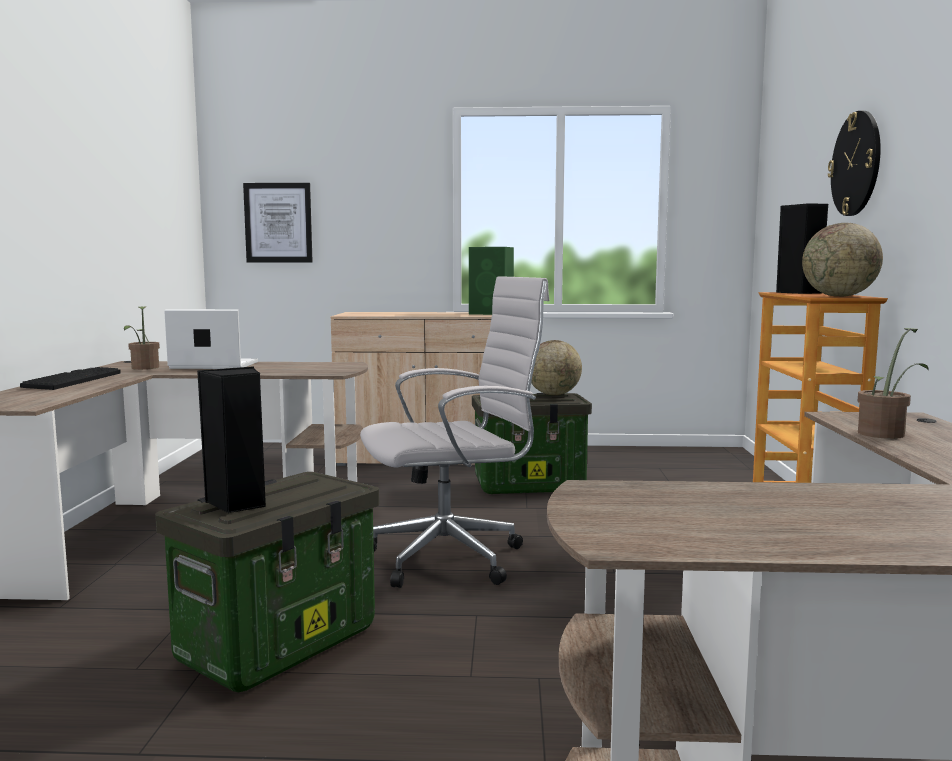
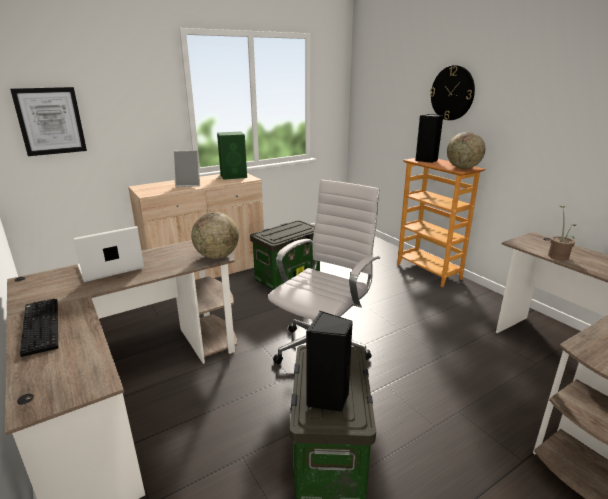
camera: 35 degrees left, 15 degrees up
(144, 368) = (60, 287): potted plant -> none
(414, 314) = (189, 184): none -> picture frame
(553, 394) = (295, 225): globe -> globe (217, 256)

